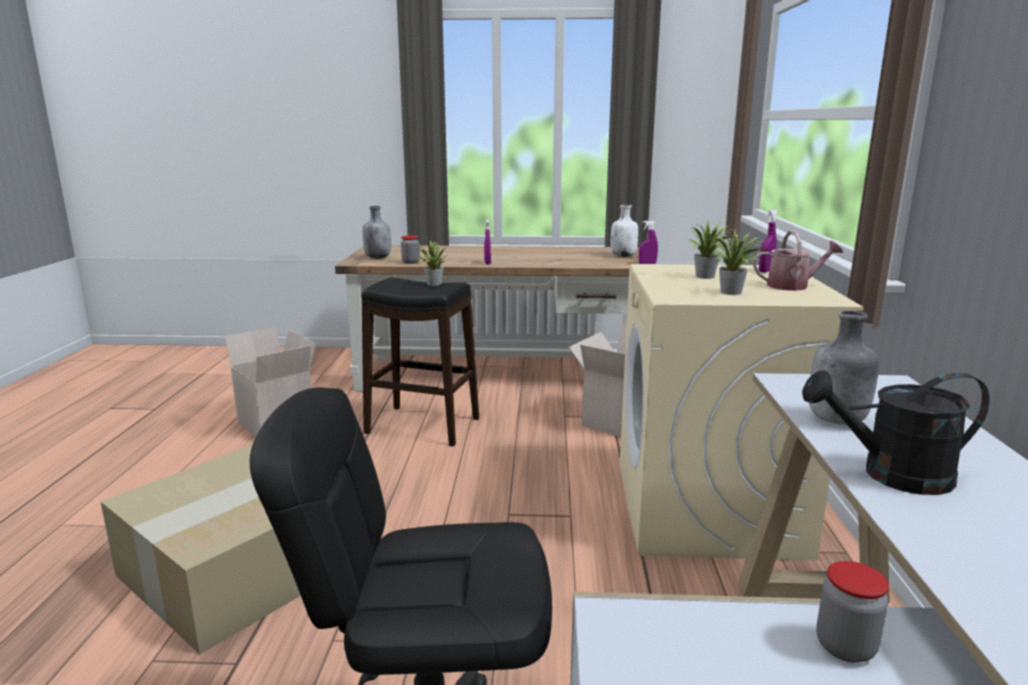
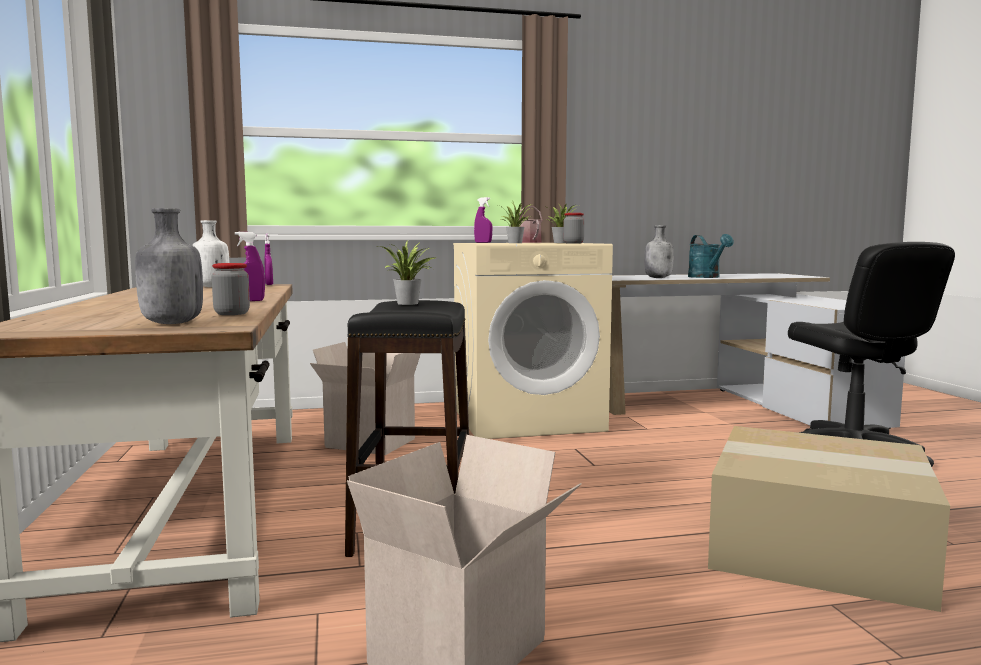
camera: 105 degrees left, 10 degrees down
(845, 647) = (797, 300): jar -> jar (573, 243)
(892, 475) = (707, 277): black watering can -> turquoise watering can

